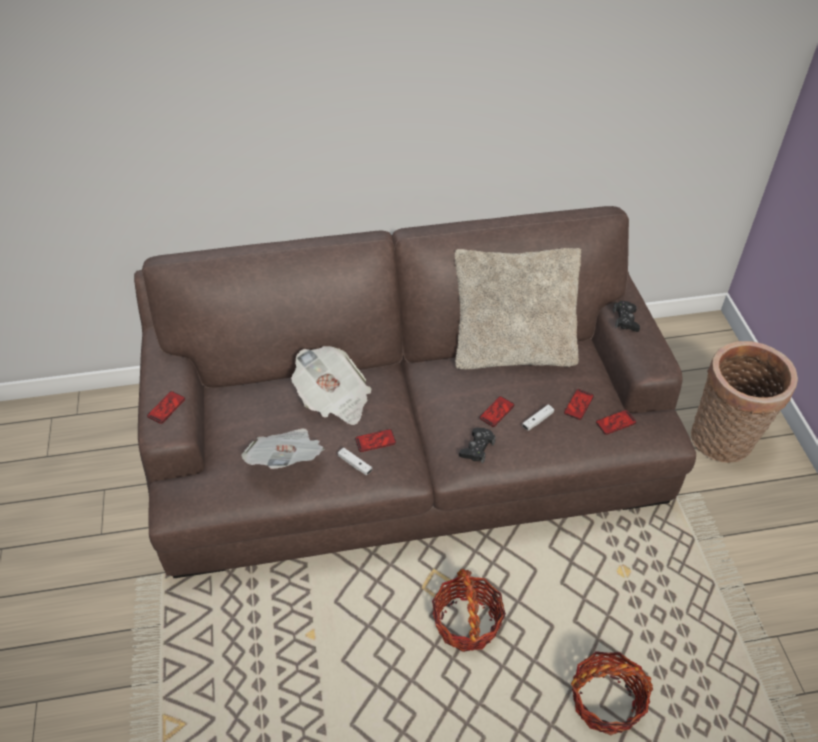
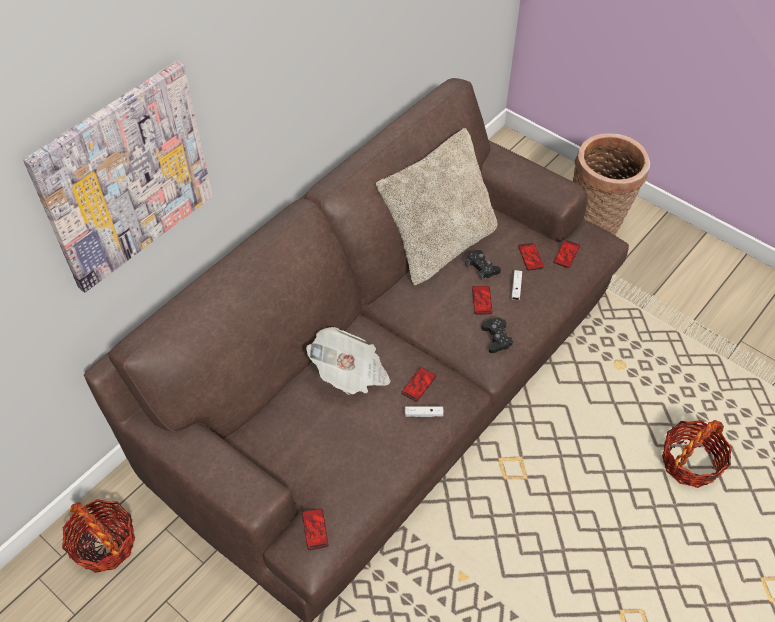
camera: 40 degrees left, 5 degrees up
(166, 408) = (233, 477): phone -> phone (315, 529)
(213, 120) = (125, 177): none -> picture
(287, 461) = (368, 449): newspaper -> none
(466, 623) = (558, 479): basket -> basket (104, 544)
(625, 320) = (508, 169): black game controller -> black game controller (482, 268)

